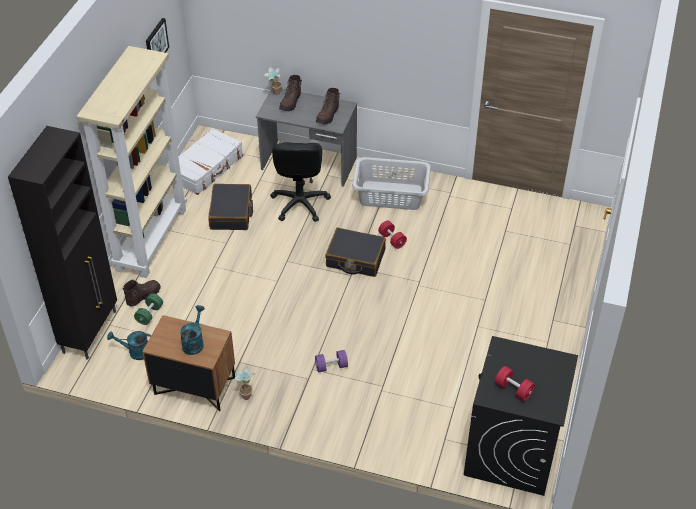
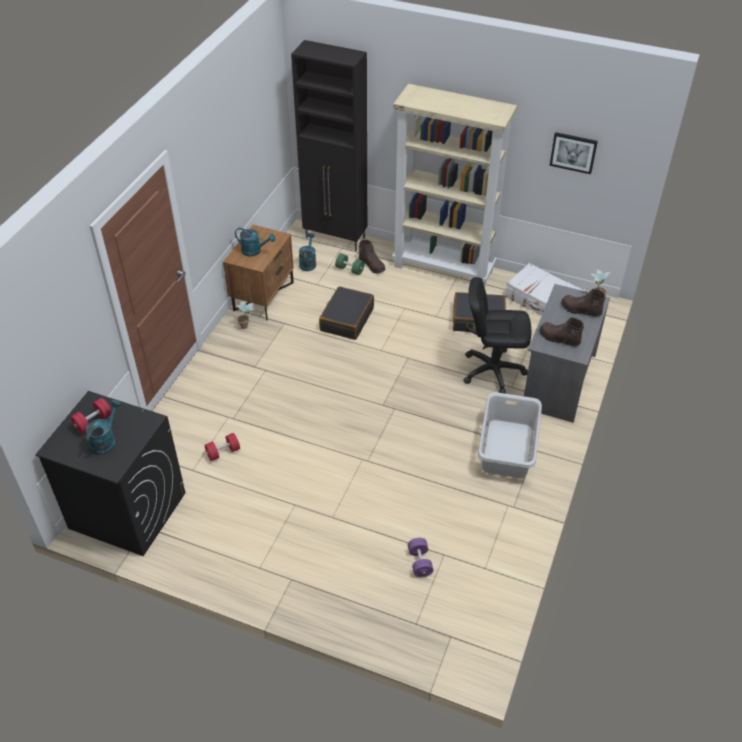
camera: 95 degrees right, 0 degrees up
(331, 366) = (265, 383): purple dumbbell -> purple dumbbell (419, 562)
(355, 259) = (406, 410): black suitcase -> black suitcase (346, 319)
(392, 240) = (433, 443): red dumbbell -> red dumbbell (223, 452)
(533, 374) = (106, 441): none -> turquoise watering can

